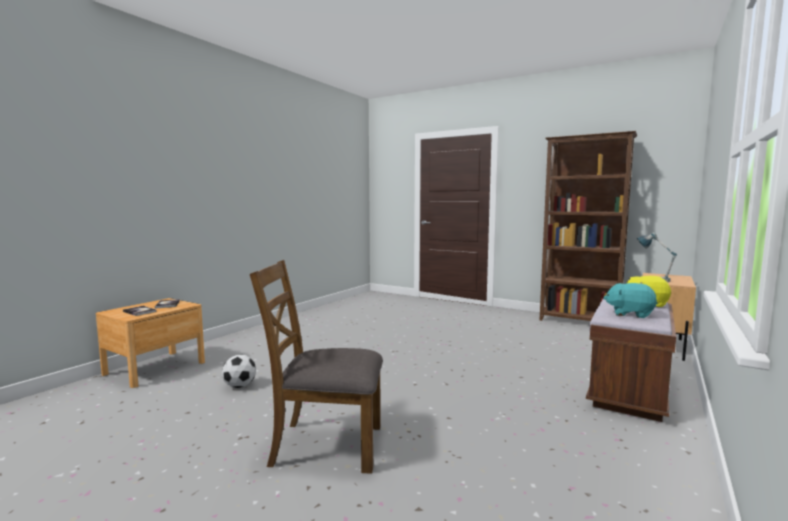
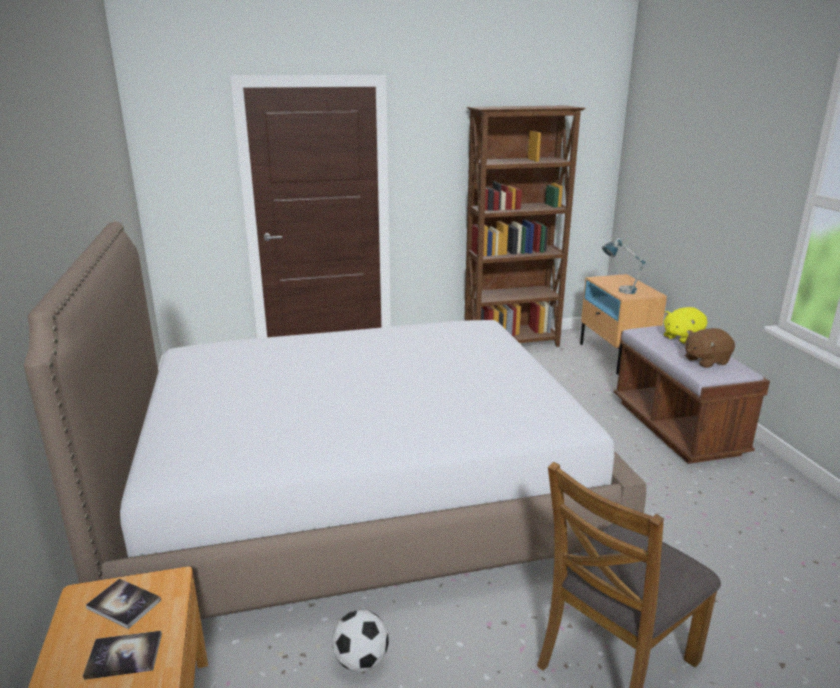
camera: 45 degrees left, 15 degrees up
(350, 346) = (358, 499): none -> bed
(630, 314) = (705, 361): turquoise plush toy -> brown plush toy

